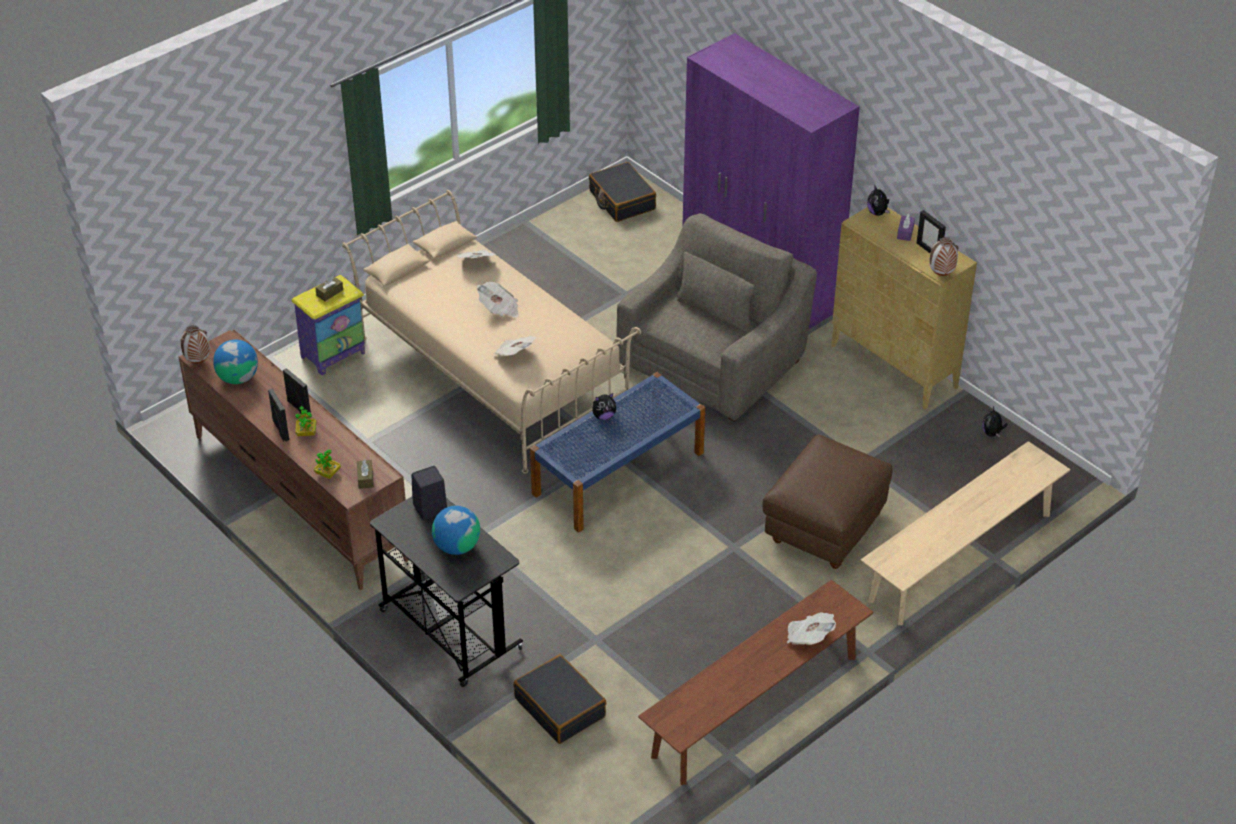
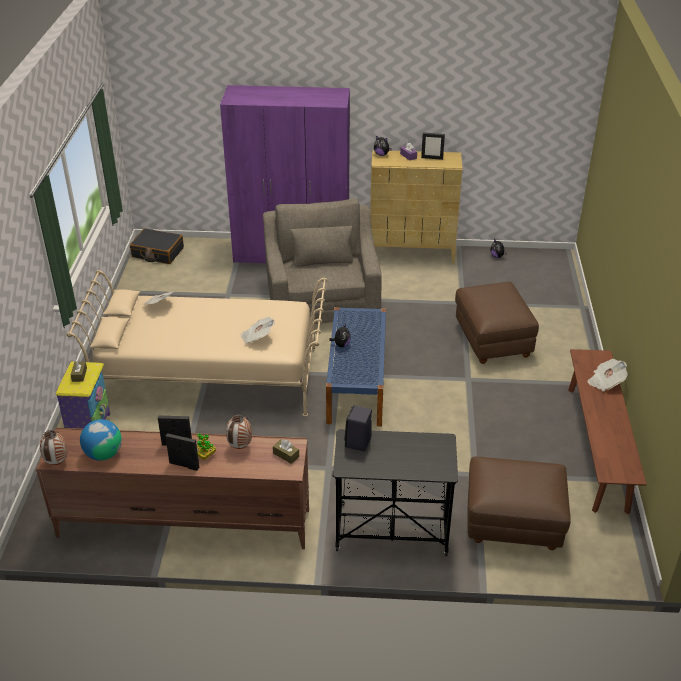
camera: 45 degrees left, 5 degrees down
(328, 473) = (257, 469): potted plant -> none
(457, 546) = (408, 451): globe -> none
(499, 309) = (211, 320): newspaper -> none
(560, 707) = (512, 524): black suitcase -> brown ottoman
(941, 275) = (455, 165): vase -> vase (240, 447)
(960, 557) = (568, 315): beige bench -> none

